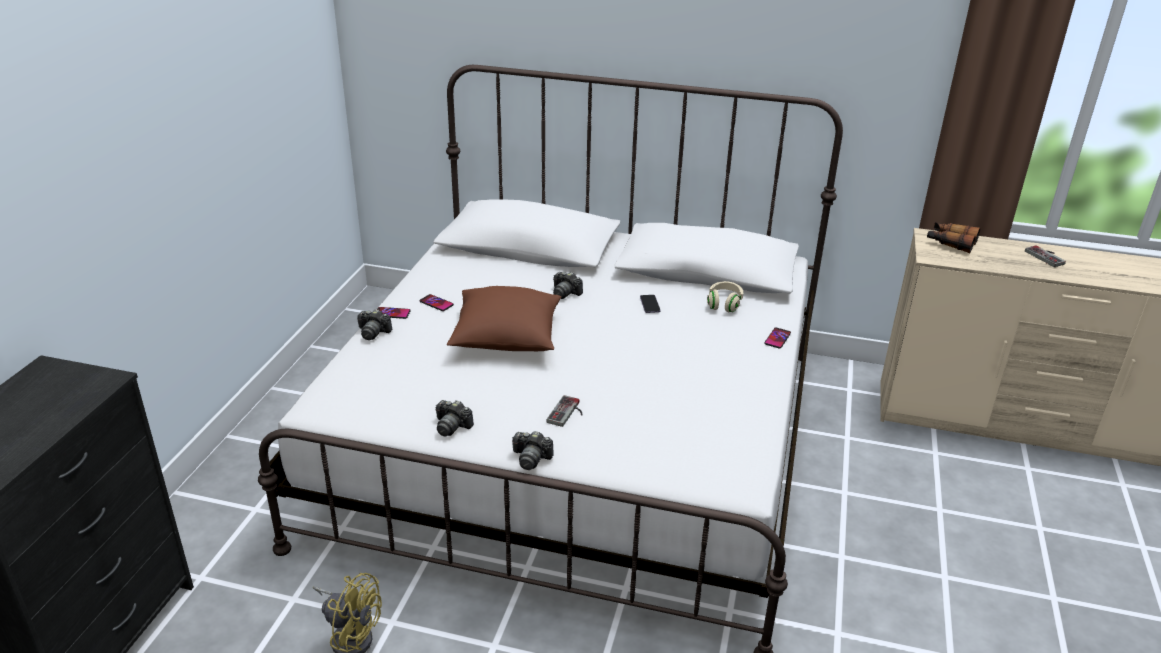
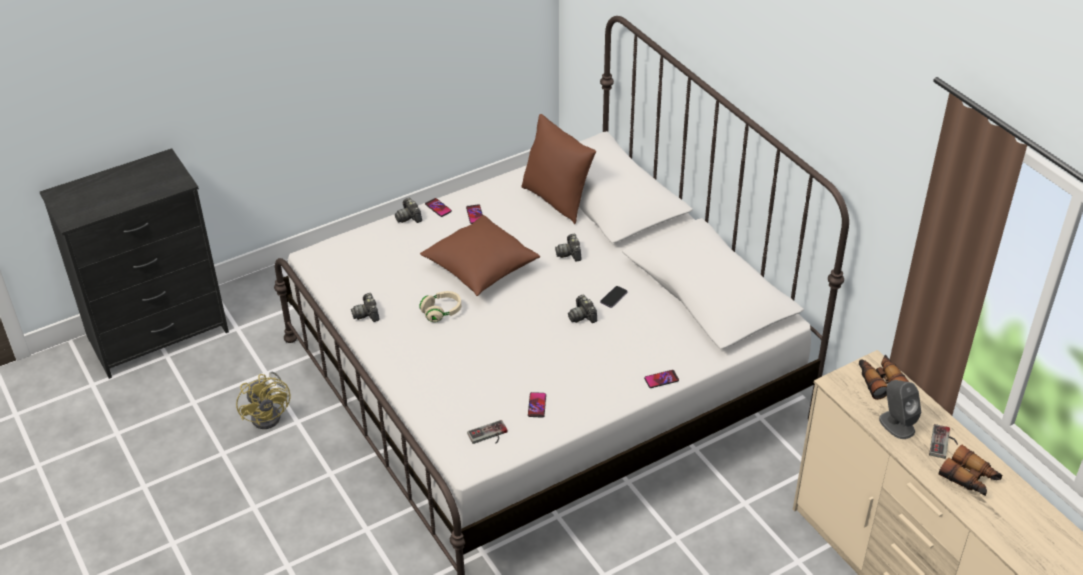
camera: 45 degrees right, 10 degrees up
(493, 263) = (557, 200): none -> brown pillow
(531, 458) = (378, 363): camera -> camera (582, 316)
(568, 413) = (441, 347): game controller -> game controller (489, 436)
(721, 409) = (537, 405): none -> phone
(724, 304) = (669, 328): beige headphones -> beige headphones (441, 312)
(1006, 261) = (896, 424): none -> grey speaker
(1096, 267) = (970, 478): none -> binoculars

